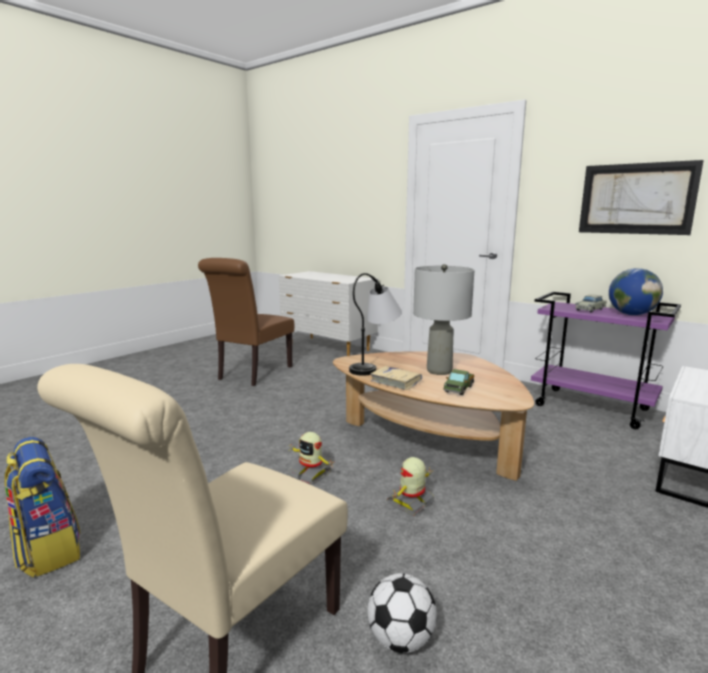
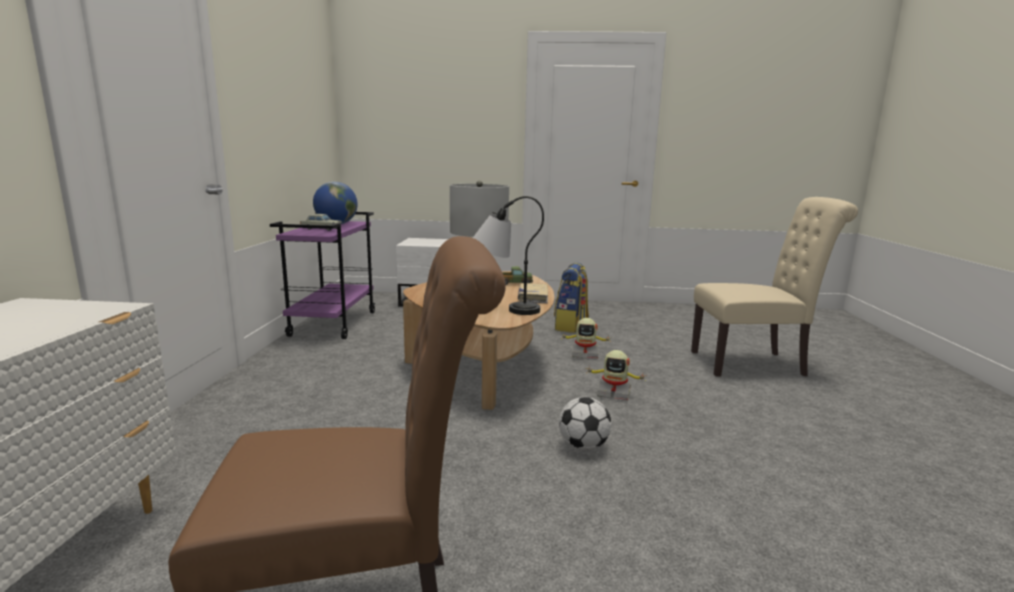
camera: 125 degrees left, 0 degrees up
(48, 550) = (880, 448): backpack -> backpack (571, 326)
(310, 474) = (613, 393): toy robot -> toy robot turned 105 degrees clockwise
(400, 639) = (677, 339): football -> football (583, 446)
(636, 199) = (288, 115): picture -> none

